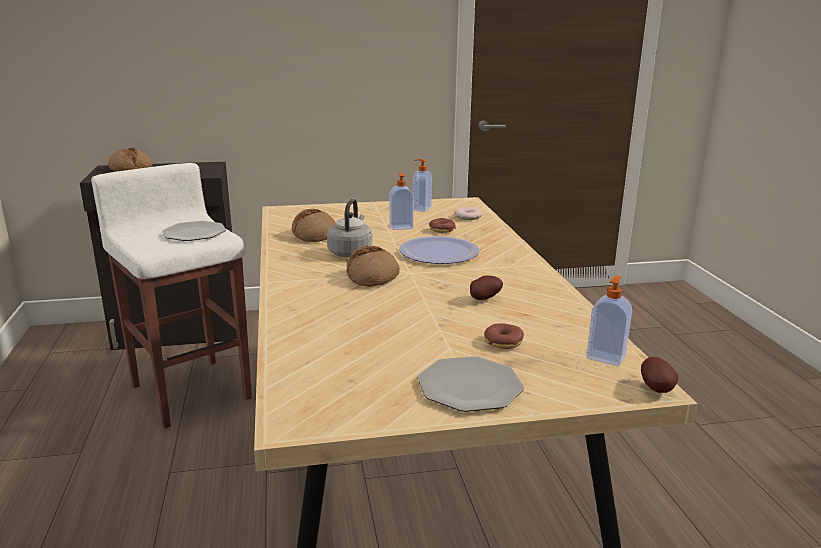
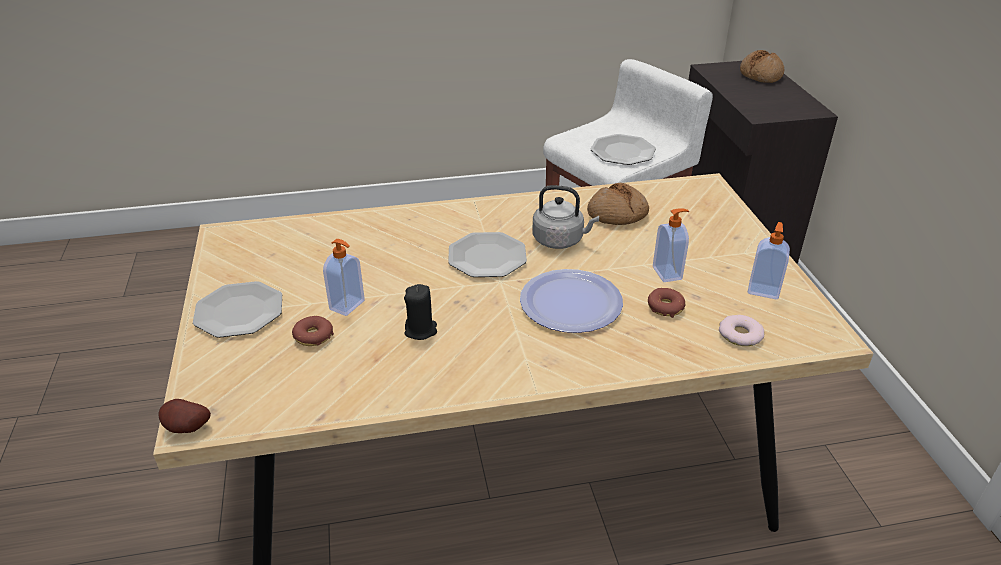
camera: 90 degrees right, 15 degrees up
(373, 276) = (487, 257): bread -> plate
(483, 299) = (421, 330): potato -> black candle
(606, 357) = (261, 405): soap dispenser -> soap dispenser (348, 305)

